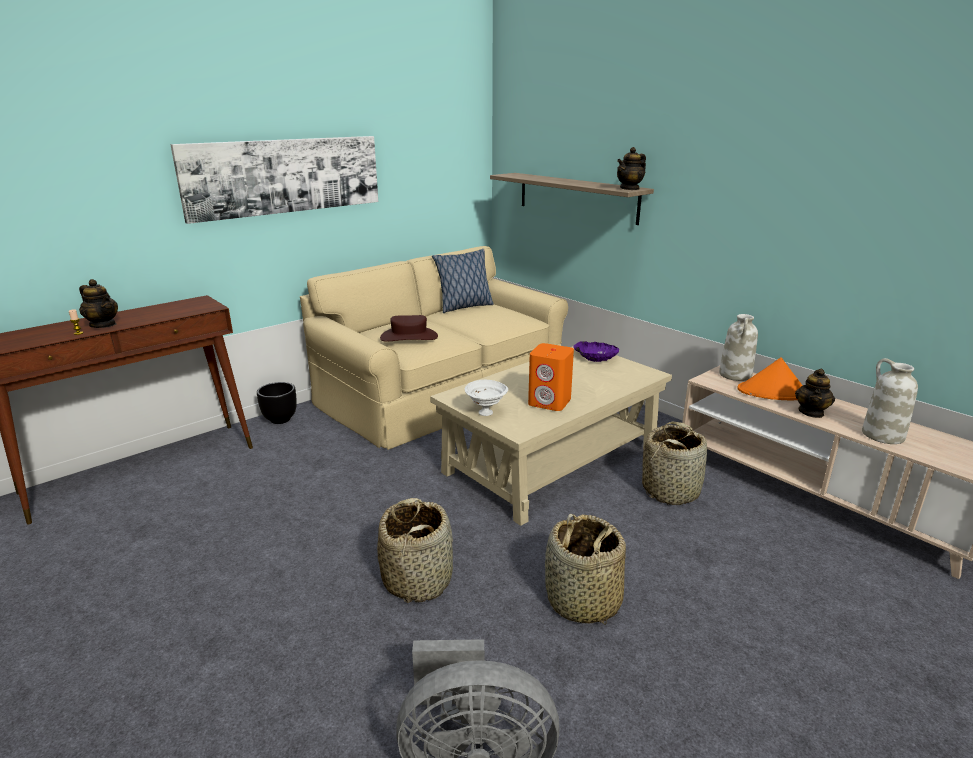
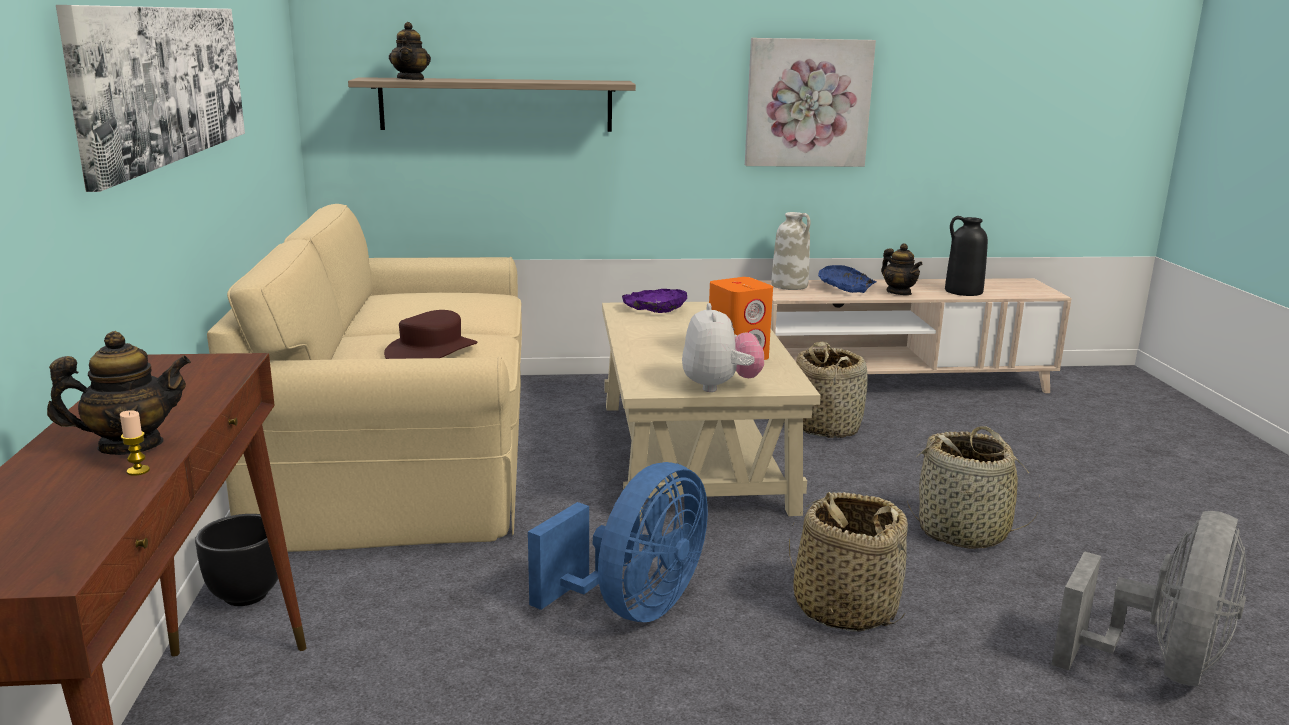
camera: 55 degrees left, 5 degrees down
(352, 509) = (633, 607): none -> blue fan
(464, 307) = (376, 304): pillow -> none
(486, 412) = (720, 386): white bowl -> plush toy
(630, 188) = (613, 81): teapot -> teapot (411, 79)
(773, 392) = (845, 288): orange hat -> blue bowl
(787, 222) = (807, 103): none -> picture
(882, 435) = (963, 291): white vase -> black vase

